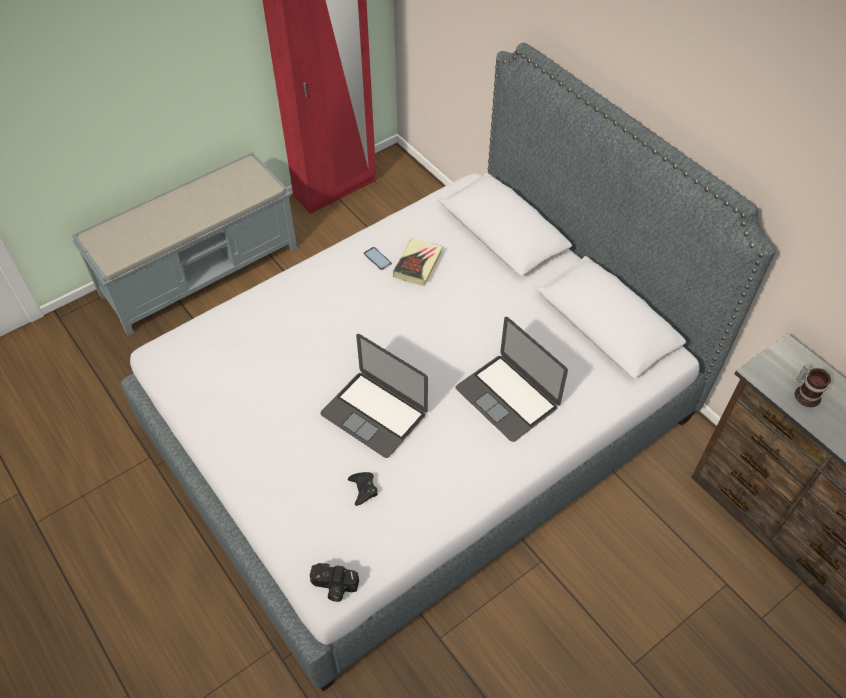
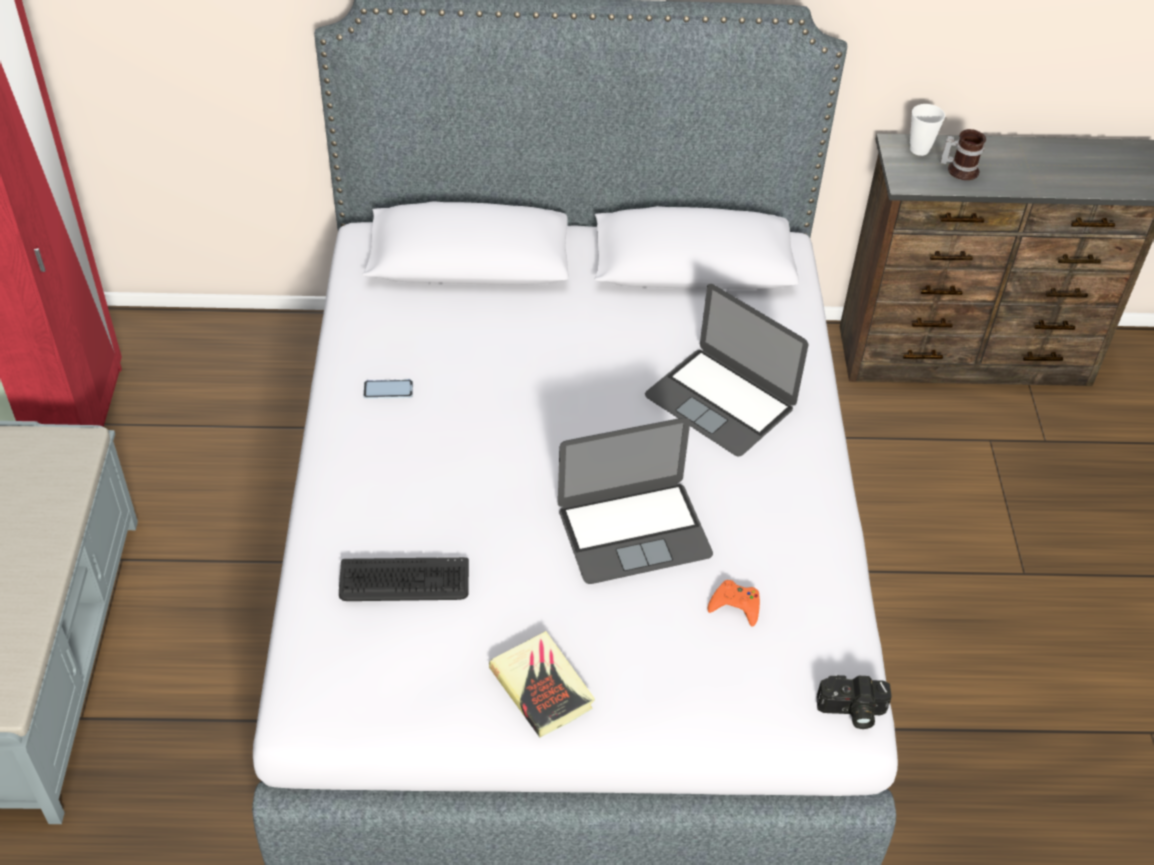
camera: 55 degrees left, 5 degrees down
(260, 341) = (404, 581): none -> keyboard
(333, 587) = (851, 712): camera -> camera turned 45 degrees clockwise
(363, 489) = (735, 605): black game controller -> orange game controller
(418, 264) = (440, 359): book -> book (541, 688)
(507, 397) = (720, 401): laptop -> laptop turned 45 degrees clockwise
(799, 362) = (919, 149): none -> cup

